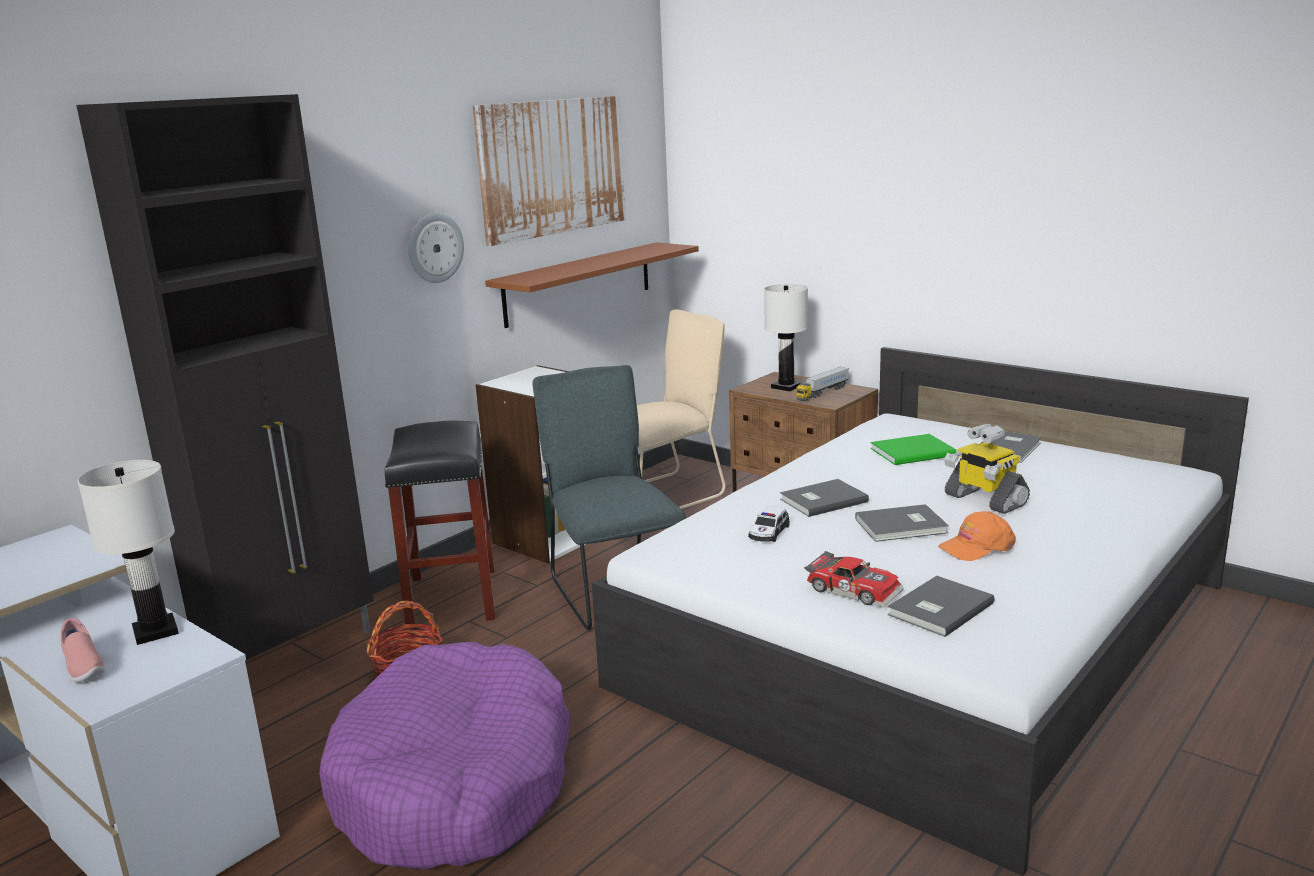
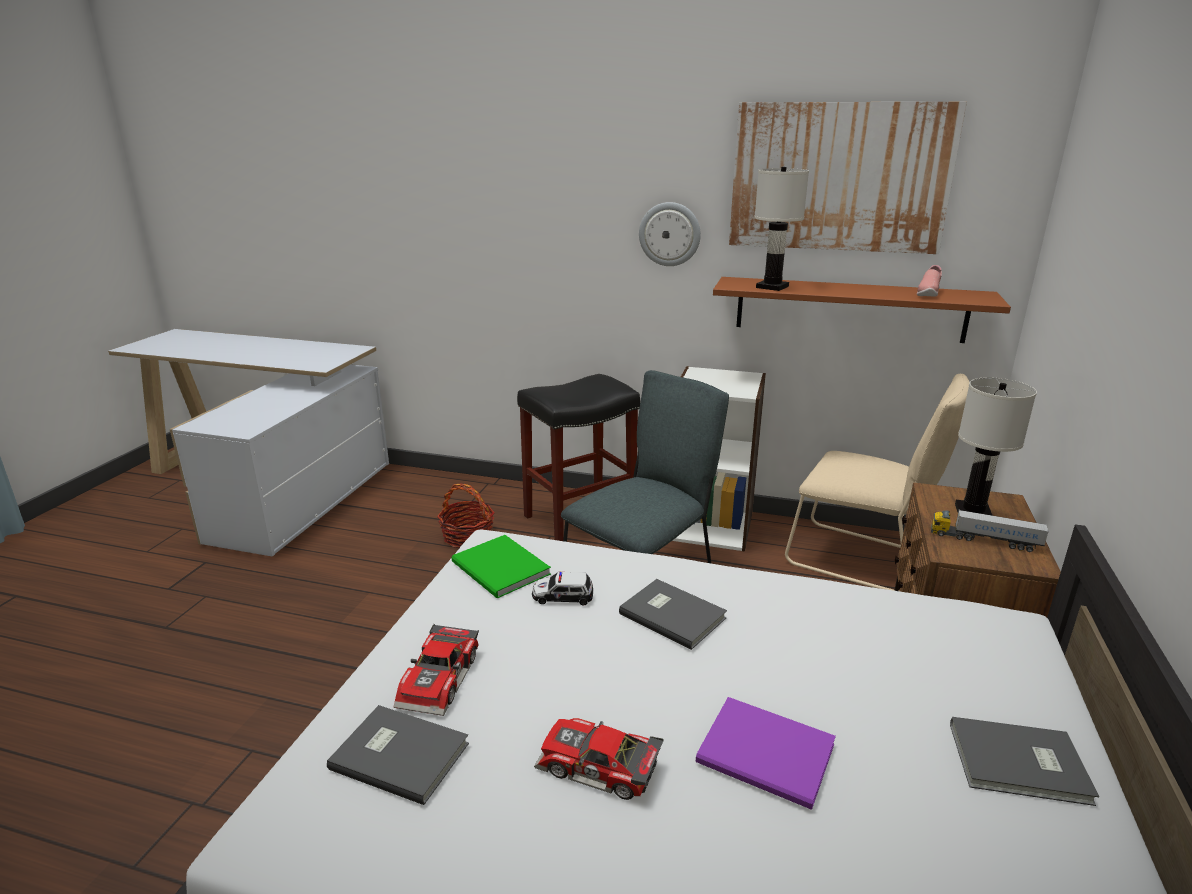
camera: 65 degrees right, 5 degrees up
(83, 668) = (237, 408): pink shoe -> pink shoe (927, 294)
(155, 631) = (279, 410): white table lamp -> white table lamp (772, 287)
(294, 652) = (476, 488): black cabinet -> none
(455, 782) = (337, 601): purple dog bed -> none
(903, 526) = (626, 689): grey book -> none
(915, 452) = (889, 662): green book -> green book (500, 570)
(976, 547) = (597, 769): orange cap -> toy car
(984, 500) = (768, 757): toy robot -> purple book

